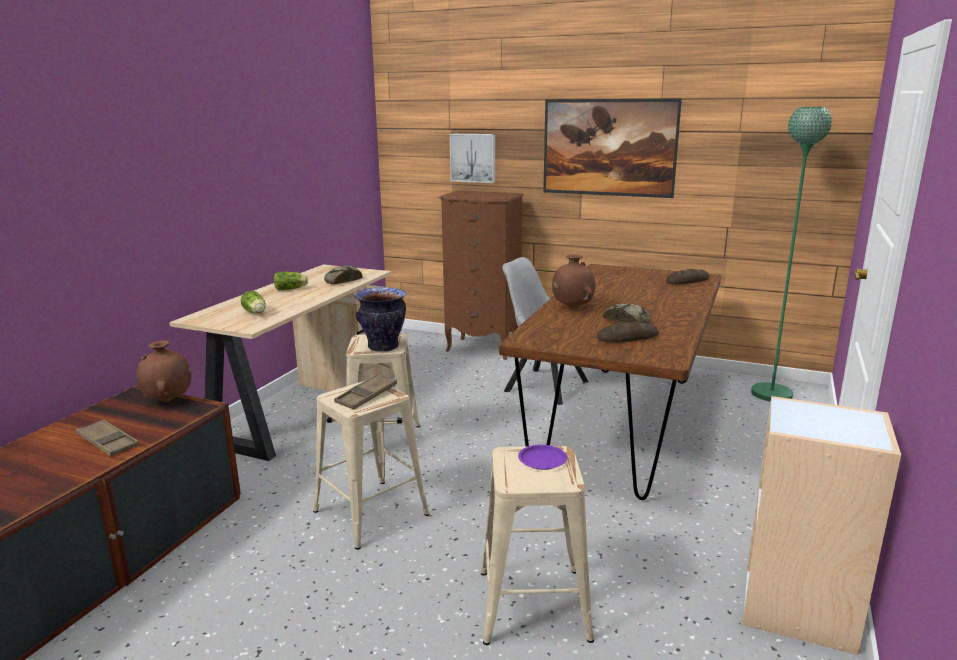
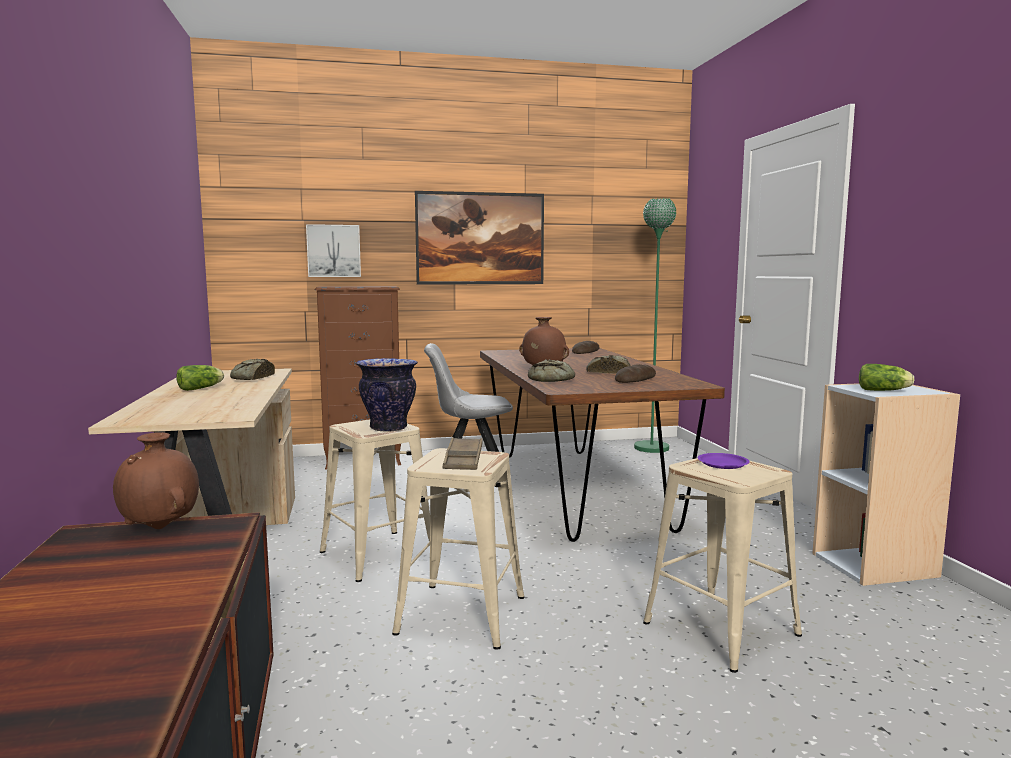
camera: 35 degrees left, 10 degrees down
(108, 442) = (151, 583): brown tray -> none
(255, 313) = (207, 407): lettuce -> lettuce (885, 391)
(550, 323) = (552, 379): none -> bread

